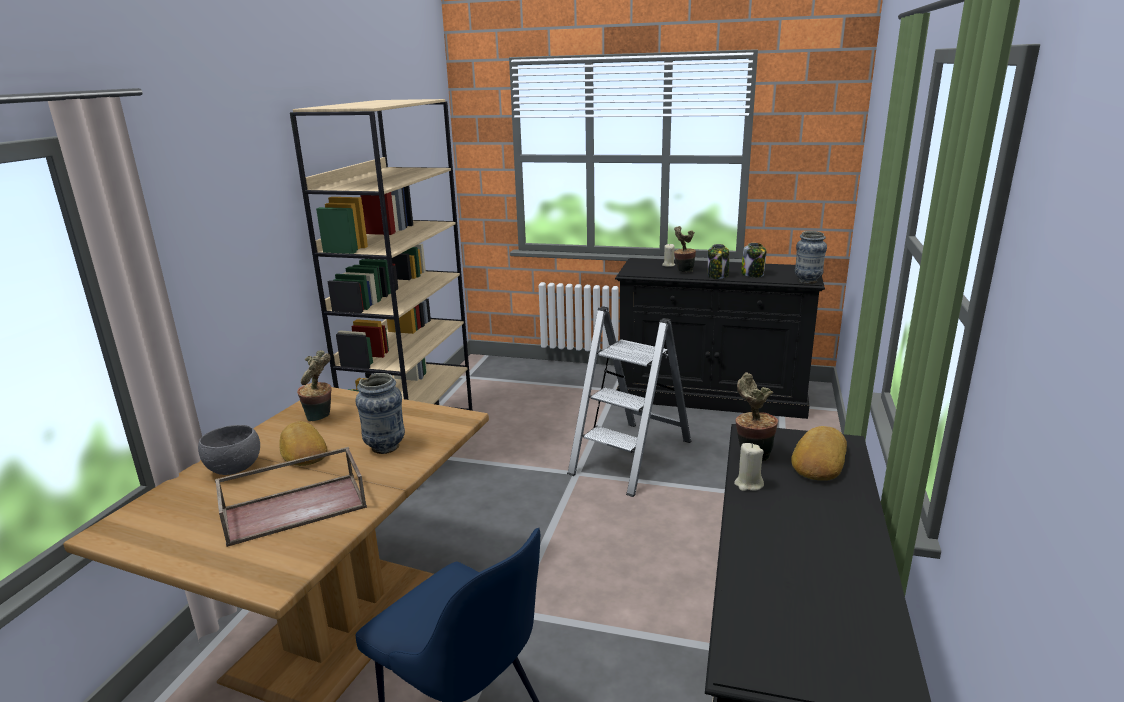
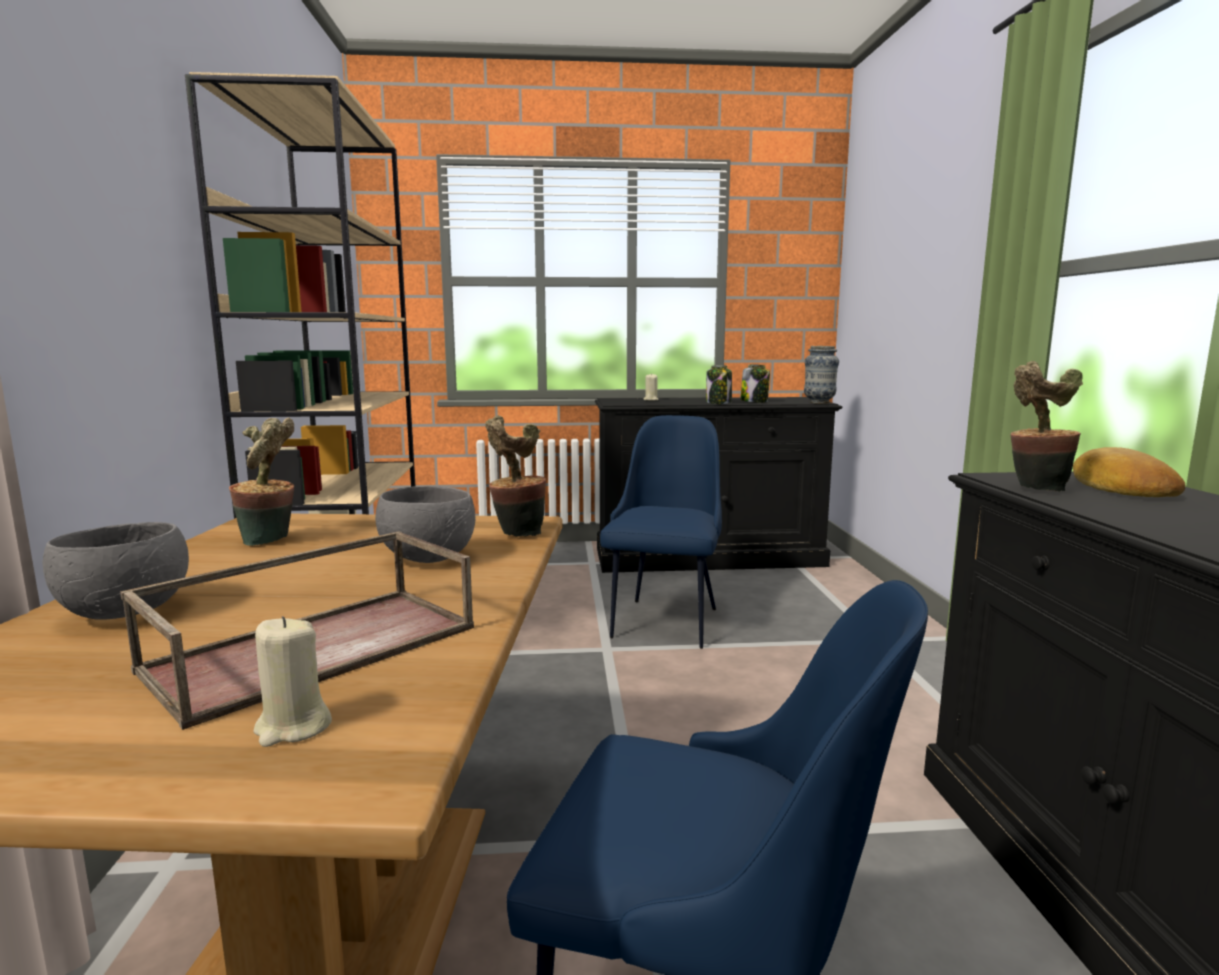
camera: 20 degrees left, 10 degrees down
(302, 450) = (266, 577): bread -> none
(385, 447) = (429, 559): vase -> grey bowl
(632, 456) = (665, 622): grey step ladder -> blue chair
(683, 271) = (674, 402): potted plant -> potted plant (516, 535)
(748, 484) = (1093, 509): beige candle -> beige candle (293, 727)

